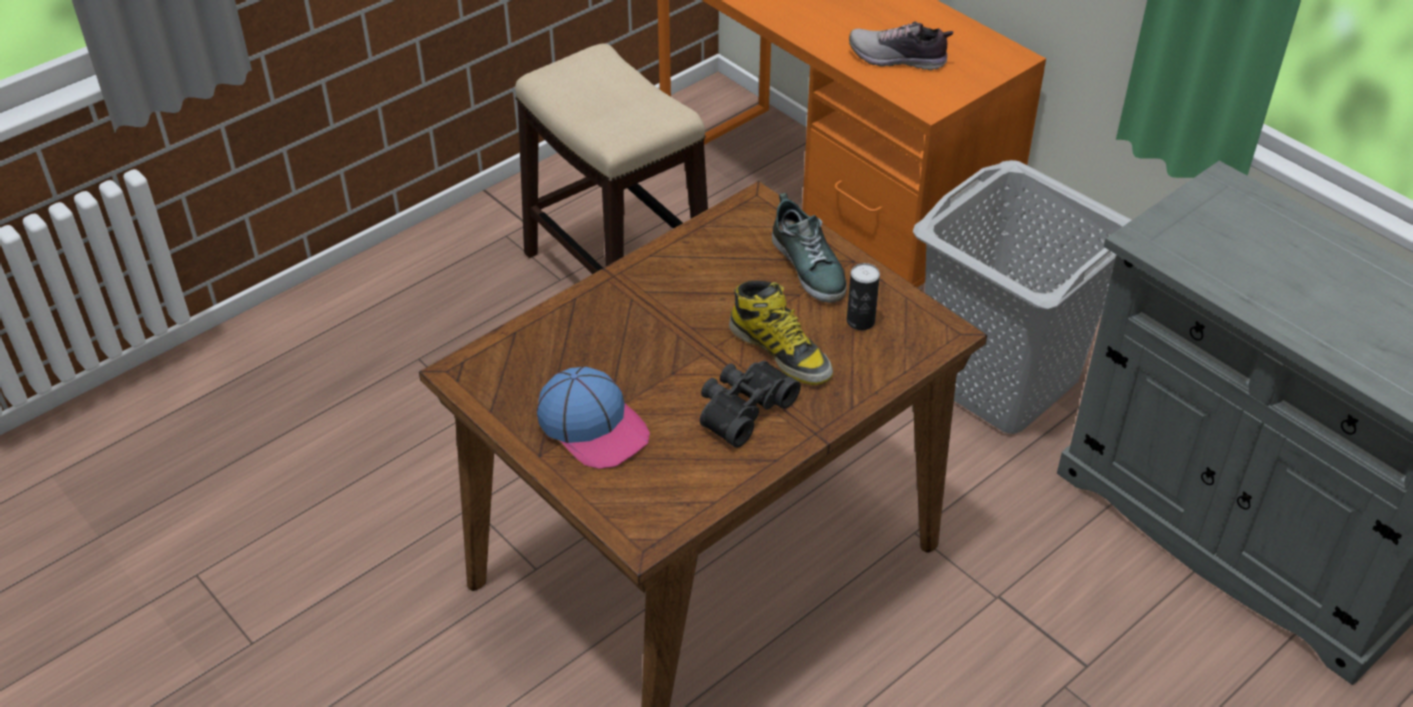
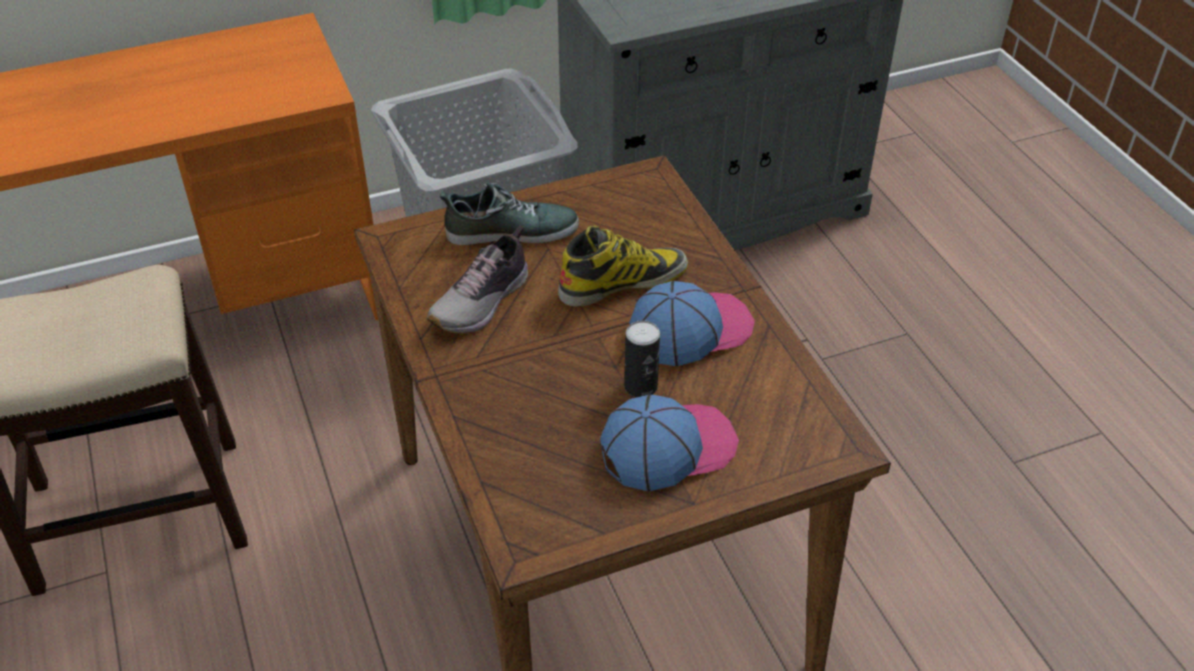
camera: 70 degrees left, 0 degrees up
(742, 409) = (690, 329): black binoculars -> cap
(860, 321) = (608, 220): can -> can (640, 386)
(898, 59) = (235, 90): shoe -> shoe (483, 302)

